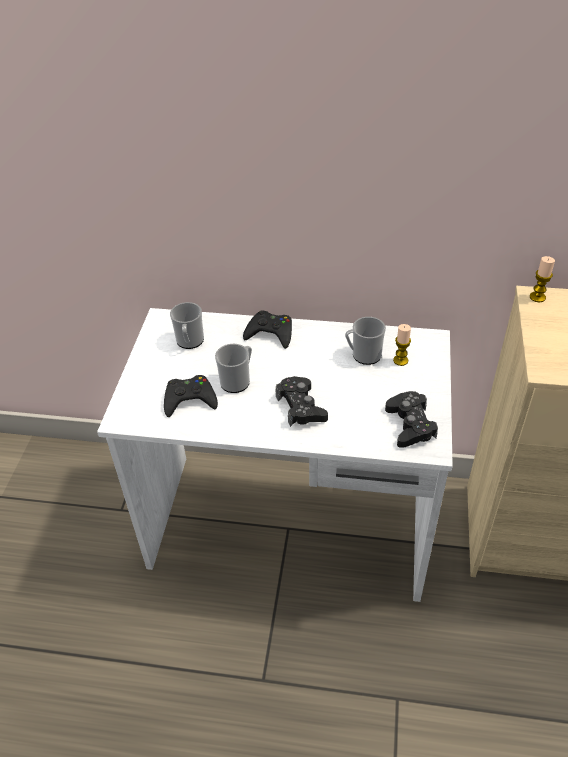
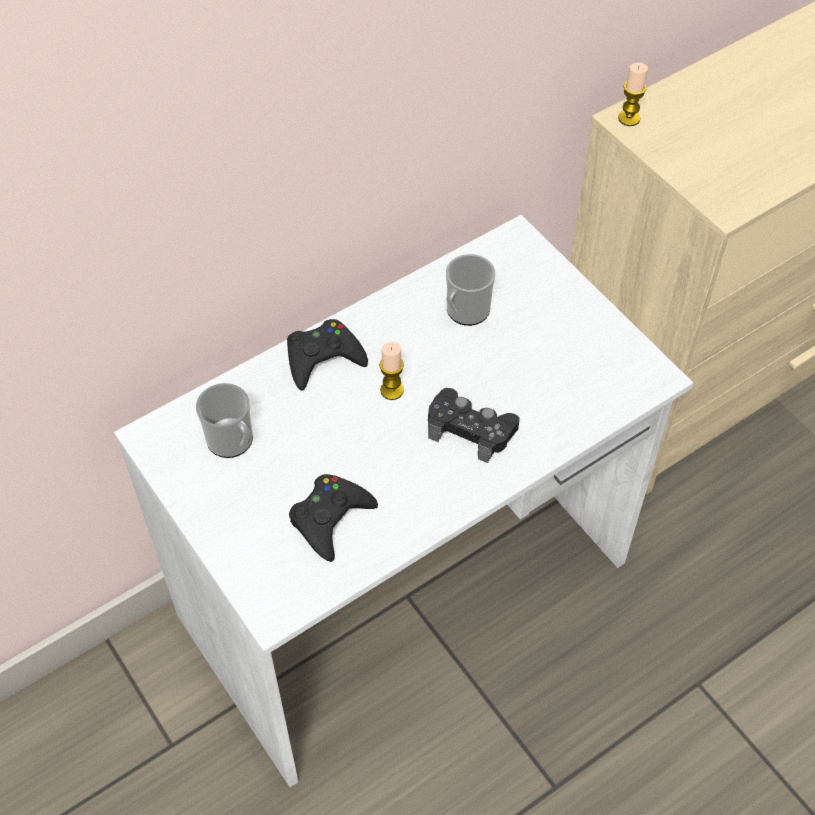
camera: 45 degrees left, 10 degrees up
(237, 380) = (358, 450): mug -> none
(400, 360) = (512, 291): candle -> candle (392, 390)
(410, 425) = (606, 364): black game controller -> none

